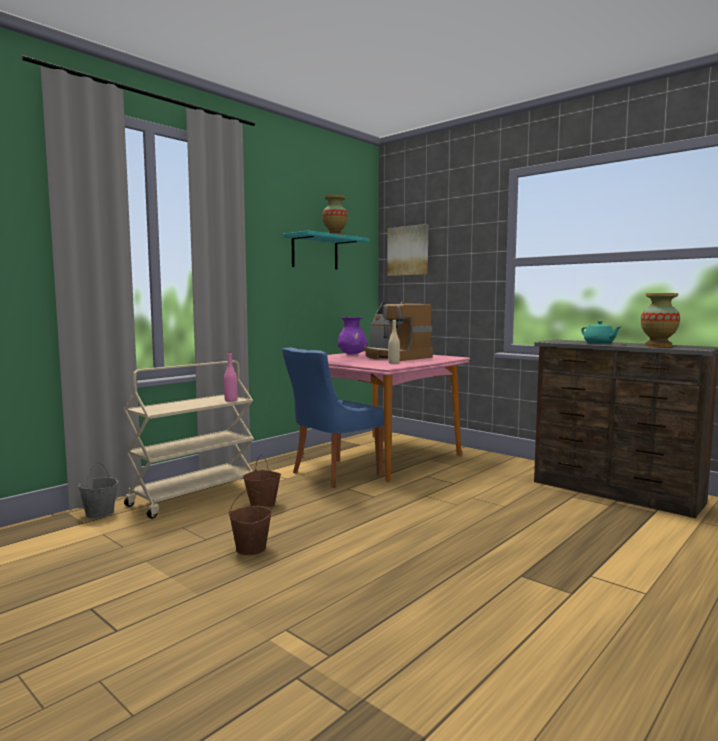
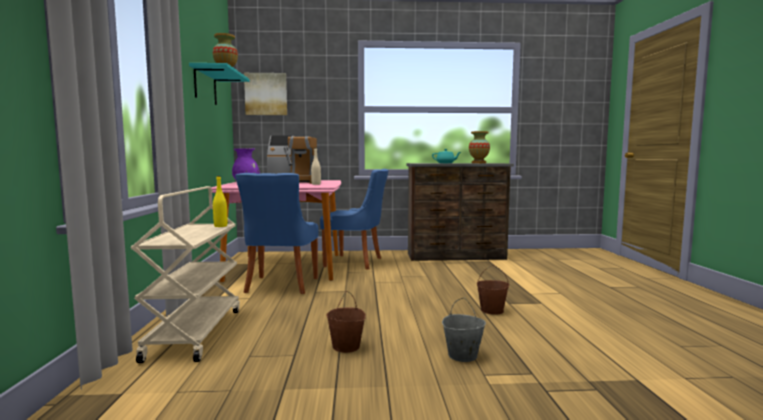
camera: 45 degrees left, 0 degrees up
(99, 513) = (120, 380): grey bucket -> grey bucket (462, 355)
(231, 400) = (220, 226): pink bottle -> yellow bottle
(263, 504) = (278, 319): brown bucket -> brown bucket (492, 310)
(461, 467) = (355, 262): none -> blue chair

